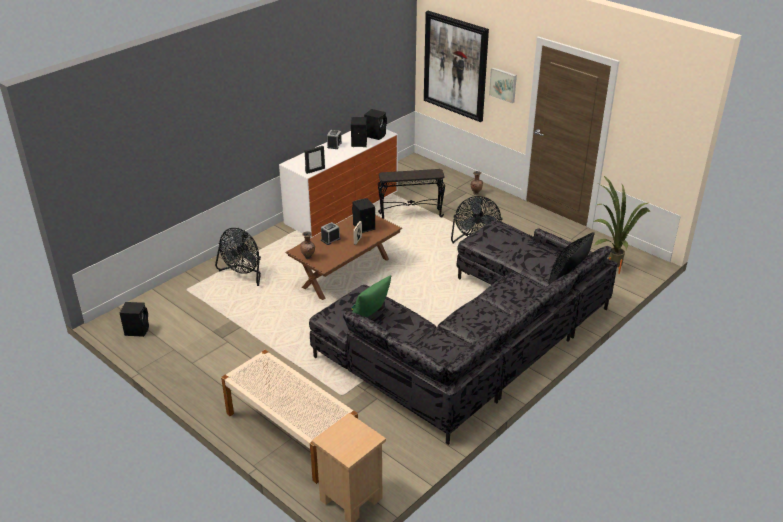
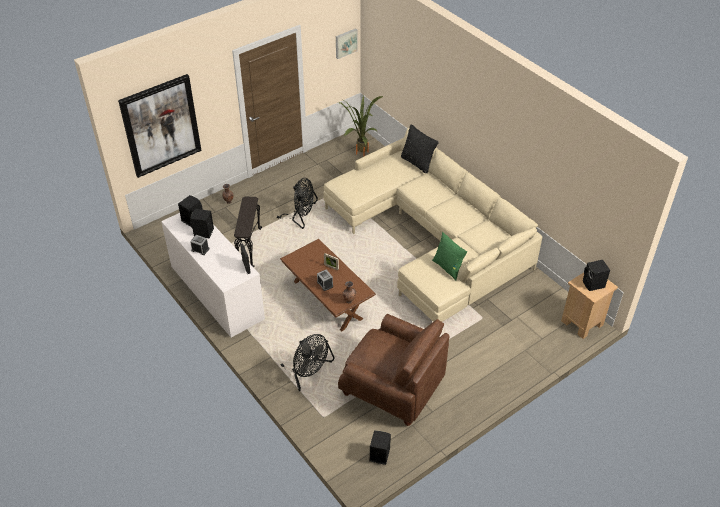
camera: 80 degrees left, 10 degrees up
(226, 330) = (392, 386): none -> brown armchair
(290, 432) = (519, 350): beige bench -> none
(363, 227) = (311, 261): black speaker -> black speaker (593, 284)
(475, 341) = (432, 238): black sofa -> beige sofa
(503, 84) = (212, 107): picture -> picture (345, 43)

